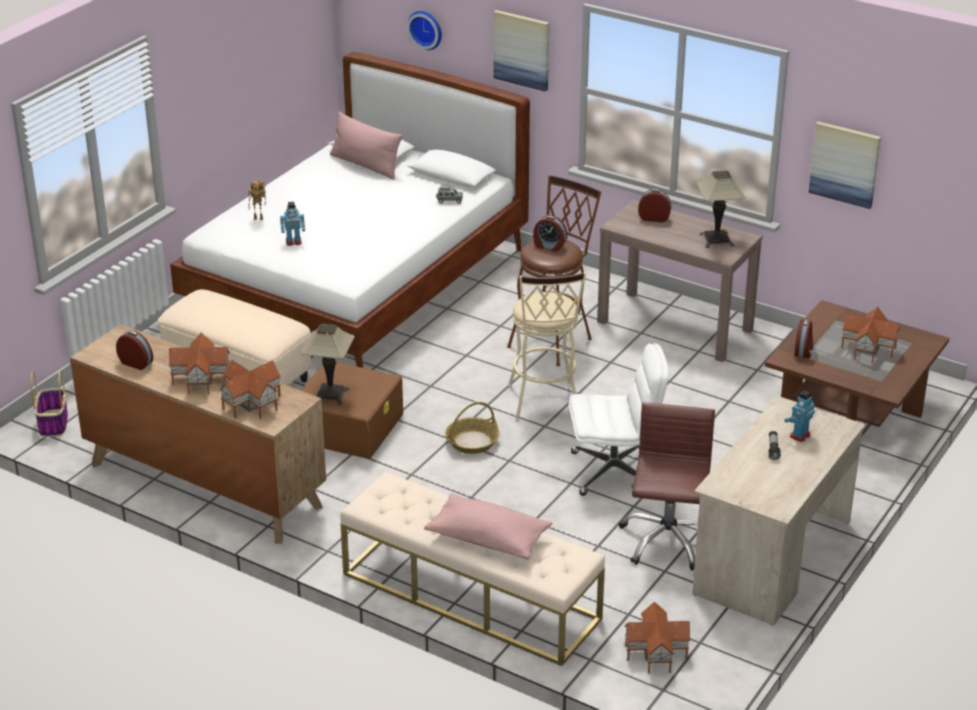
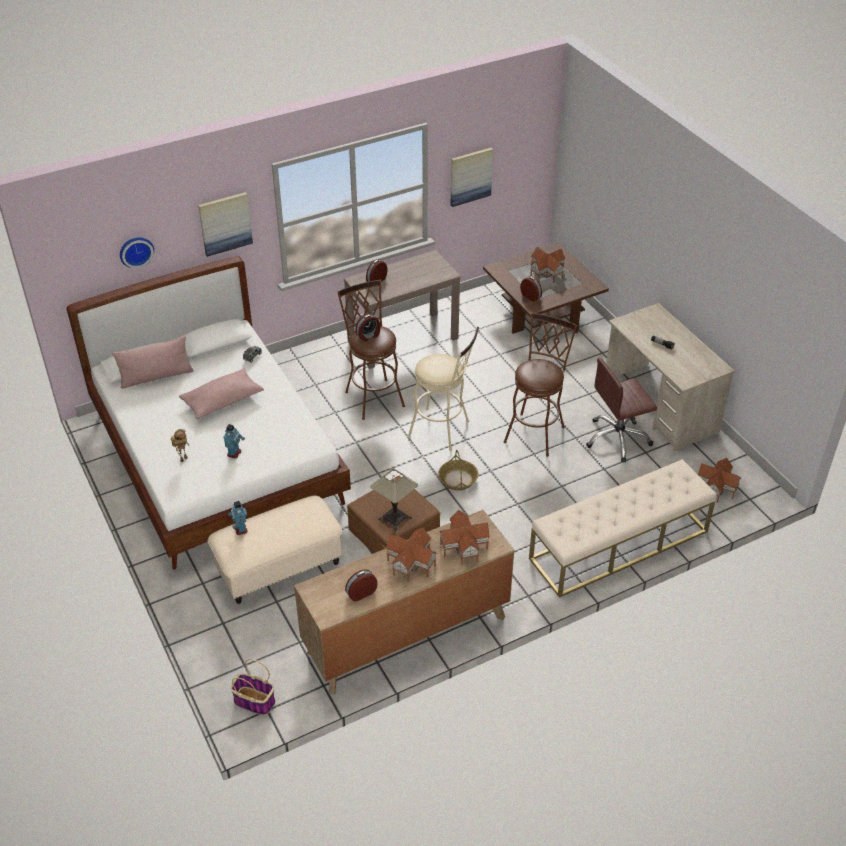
camera: 60 degrees left, 10 degrees up
(488, 539) = (639, 501): pink pillow -> pink pillow (222, 401)
(614, 472) = (536, 431): white office chair -> brown stool
(667, 540) = (617, 439): brown office chair -> brown office chair turned 60 degrees counterclockwise
(717, 240) = (425, 268): table lamp -> none
(799, 435) = (654, 329): toy robot -> toy robot (240, 529)

